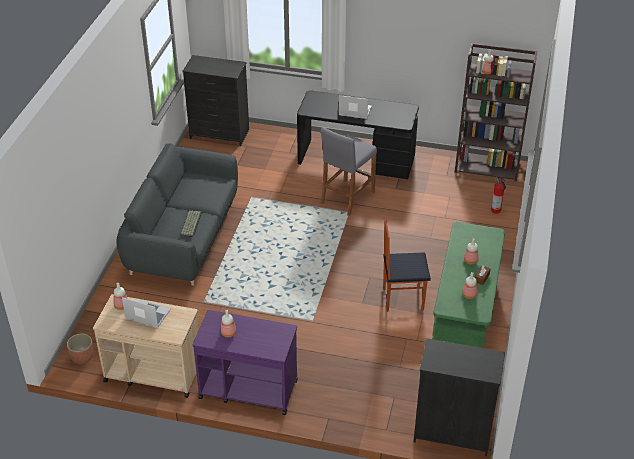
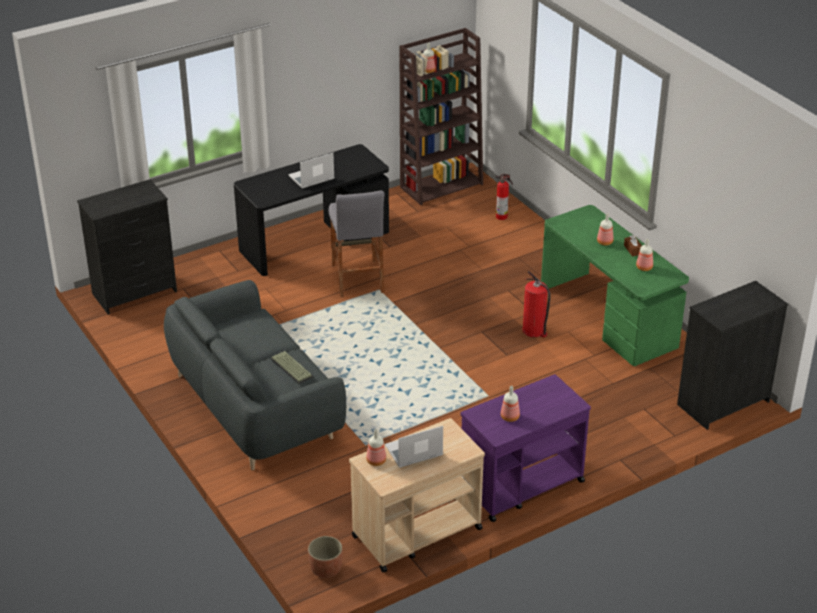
camera: 45 degrees left, 5 degrees down
(402, 298) = (534, 331): chair -> fire extinguisher

